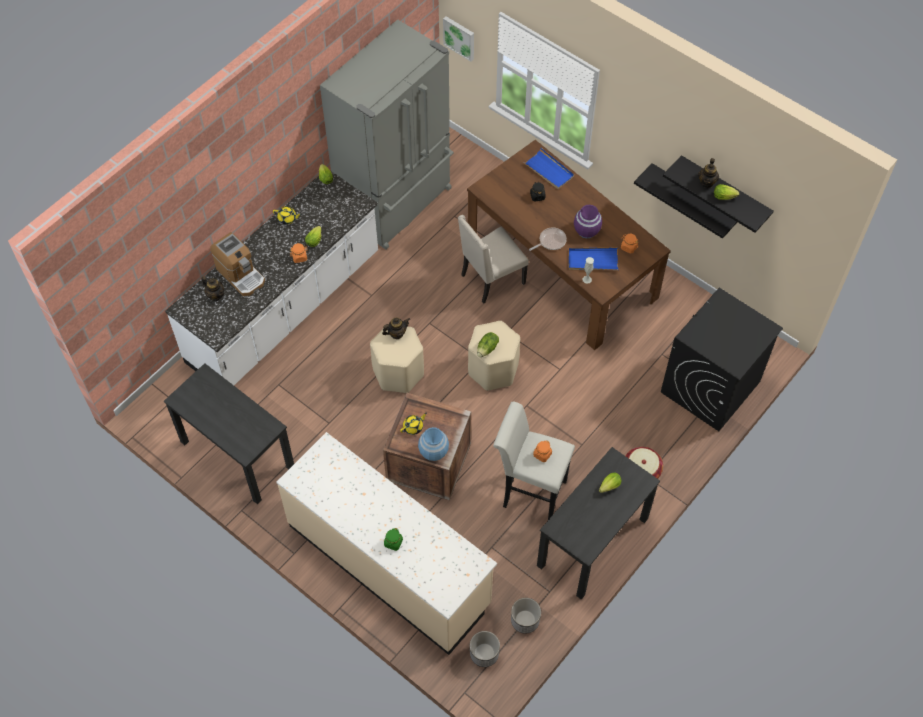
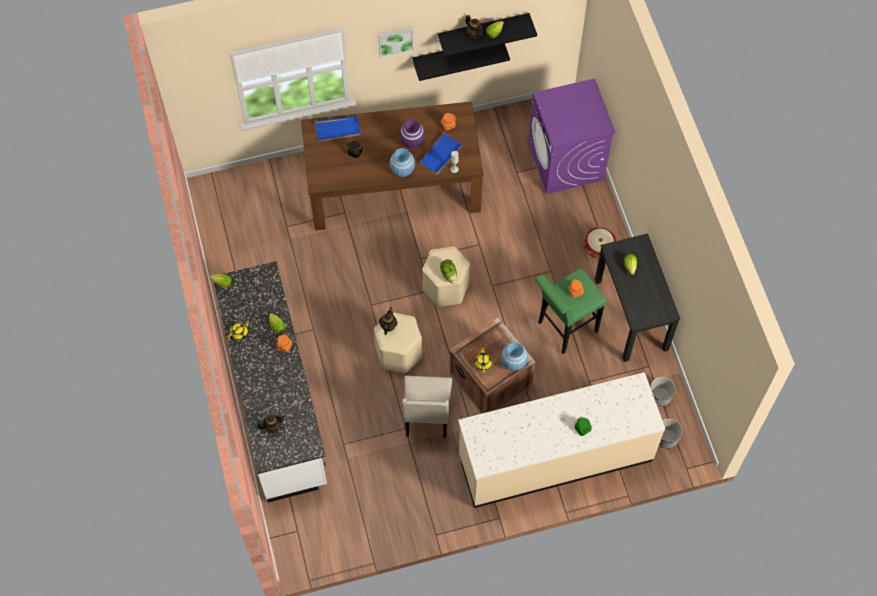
camera: 55 degrees left, 5 degrees up
(237, 454) = (383, 510): black desk -> none
(240, 275) = (267, 397): coffee machine -> none
(397, 203) = (241, 258): grey fridge -> none
(459, 37) = (191, 100): picture -> picture (395, 40)
(491, 279) = (366, 238): beige chair -> beige chair (427, 416)
(529, 492) = (564, 329): white stool -> green stool
(551, 241) = (402, 170): frying pan -> blue vase
(710, 387) = (566, 161): black washing machine -> purple washing machine

